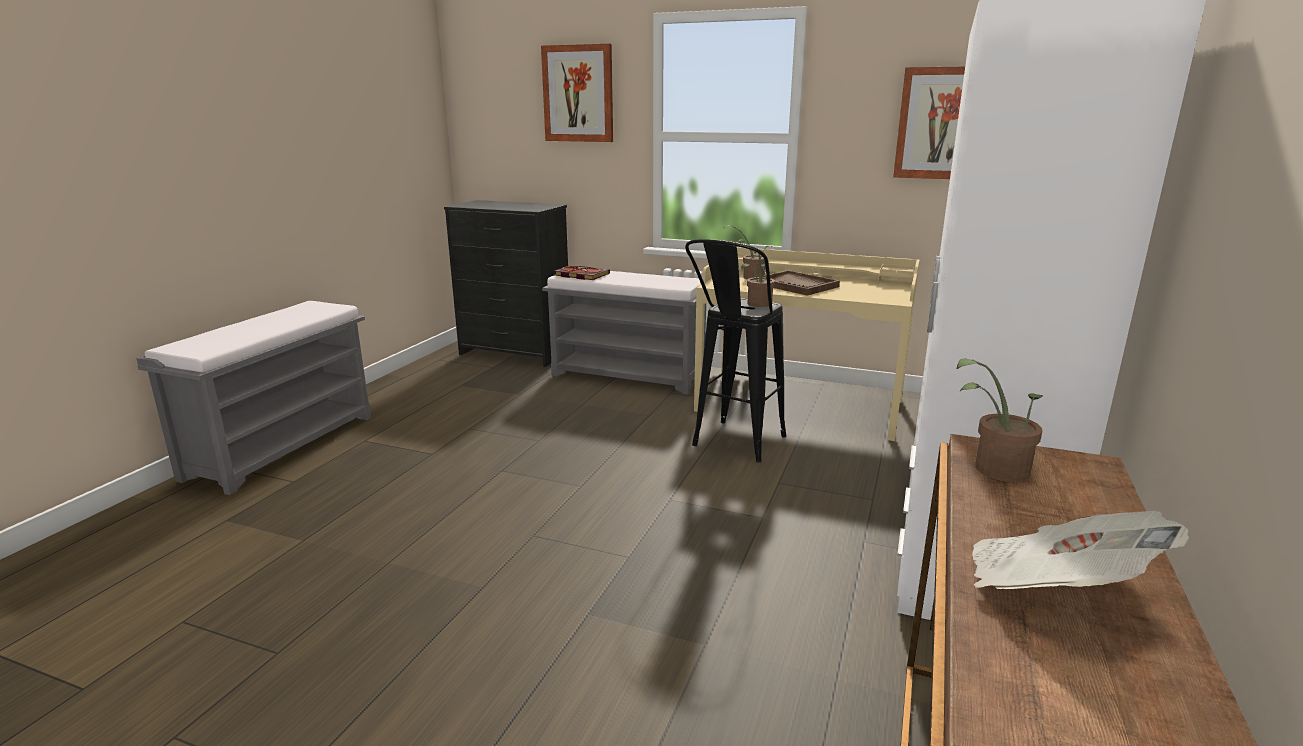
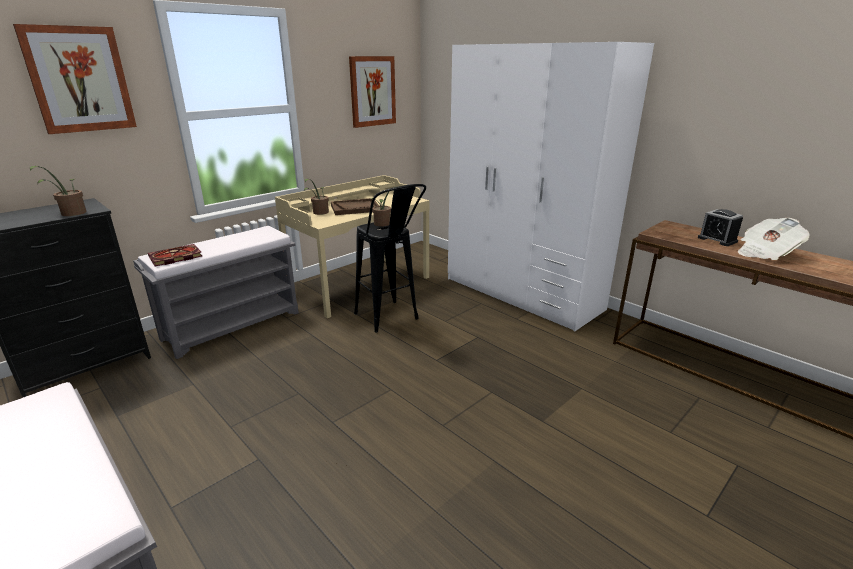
camera: 65 degrees left, 5 degrees up
(994, 470) = (676, 236): potted plant -> potted plant (70, 214)
(1060, 520) = (717, 240): none -> alarm clock

